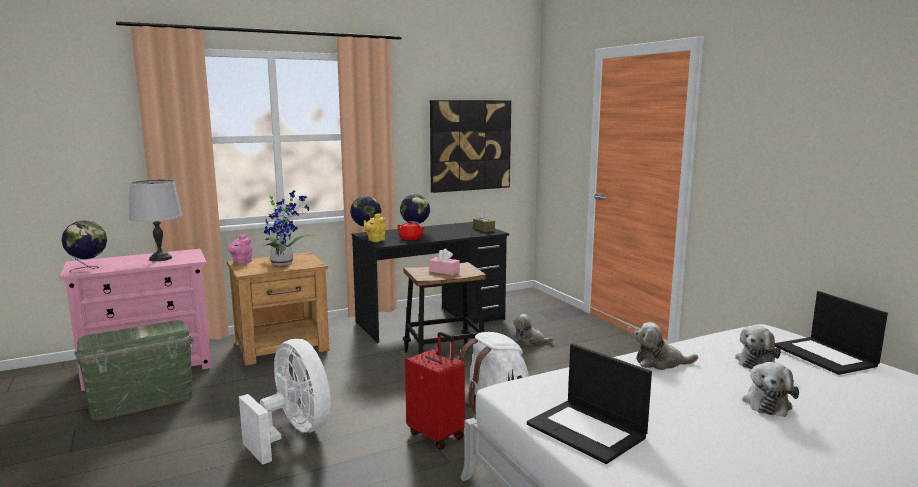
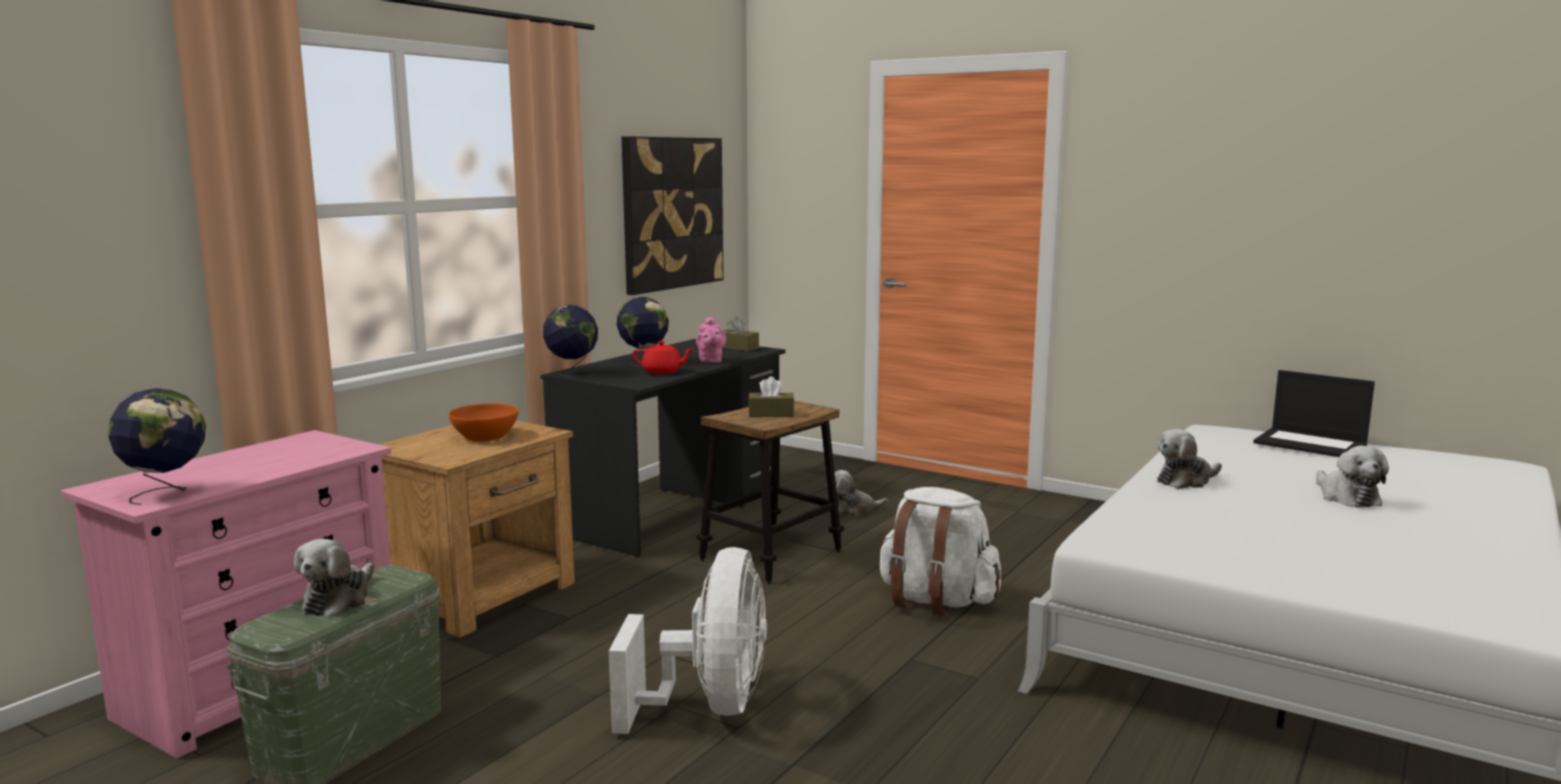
camera: 30 degrees left, 0 degrees up
(161, 258) = (281, 455): grey table lamp -> none
(241, 262) = (400, 447): pink teapot -> pink teapot (710, 361)
(285, 263) = (485, 436): potted plant -> orange bowl
(293, 433) = (710, 707): white fan -> white fan turned 75 degrees clockwise
(375, 240) = (611, 380): yellow teapot -> none
(437, 435) = (913, 652): red suitcase -> none
(444, 271) = (771, 414): pink tissue box -> brown tissue box
(588, 431) = (1252, 562): laptop -> none
(757, 362) = (1265, 462): plush toy -> plush toy (339, 600)

